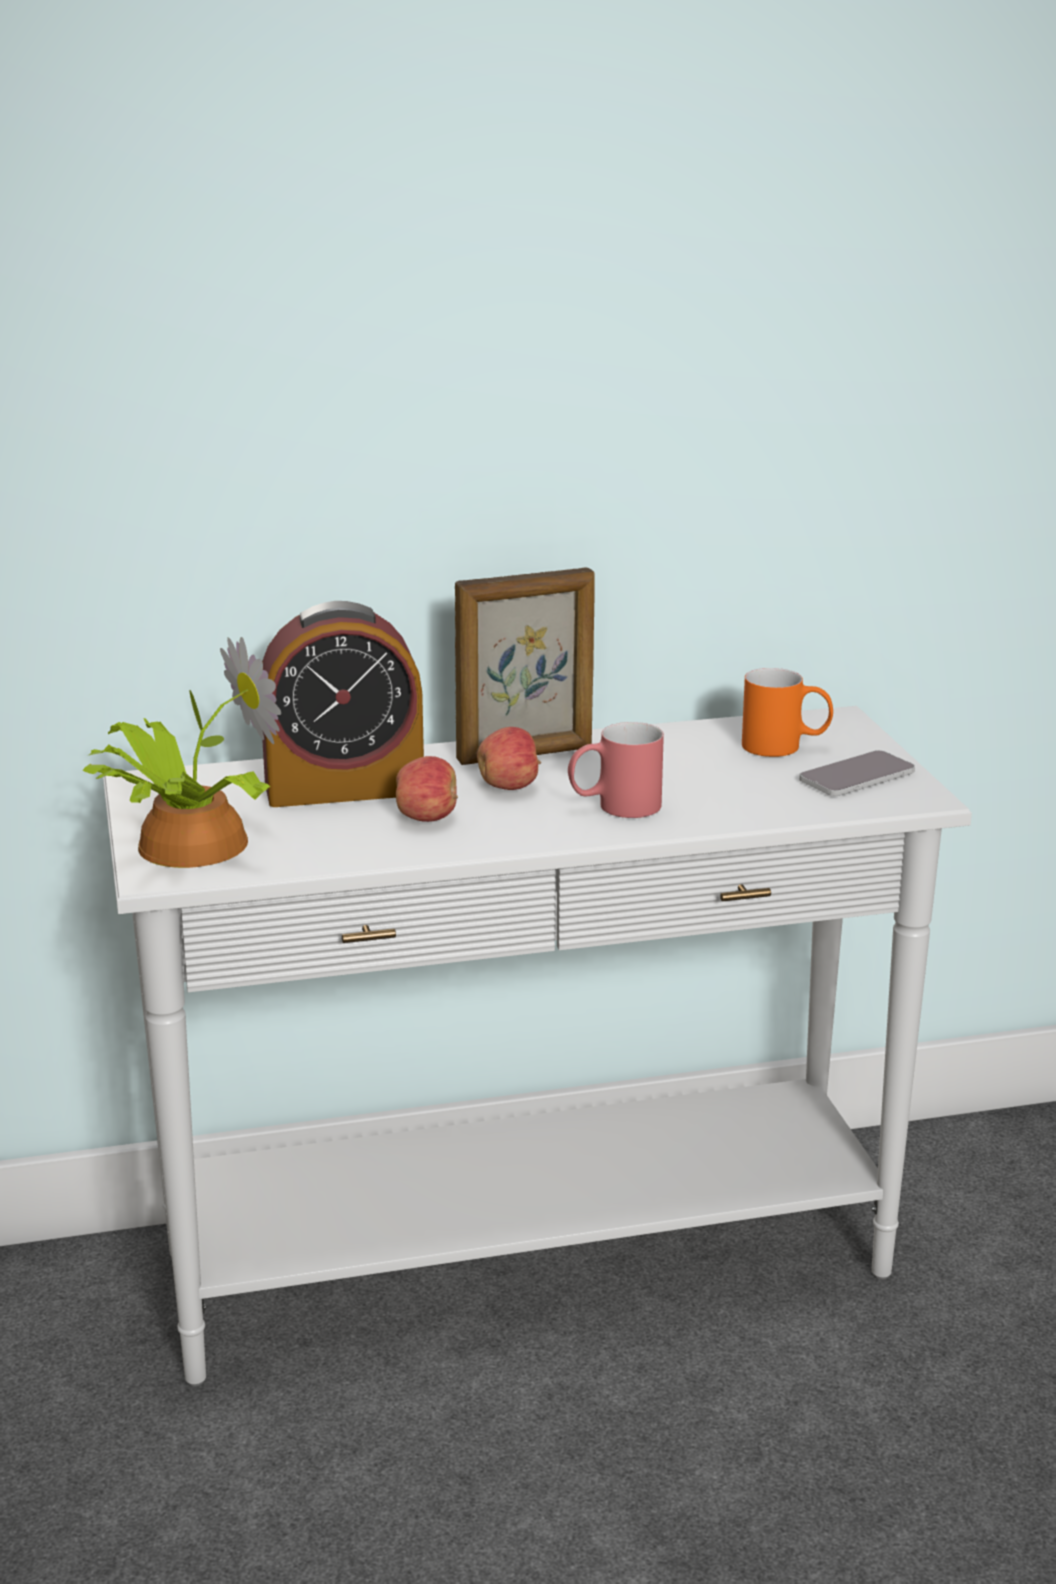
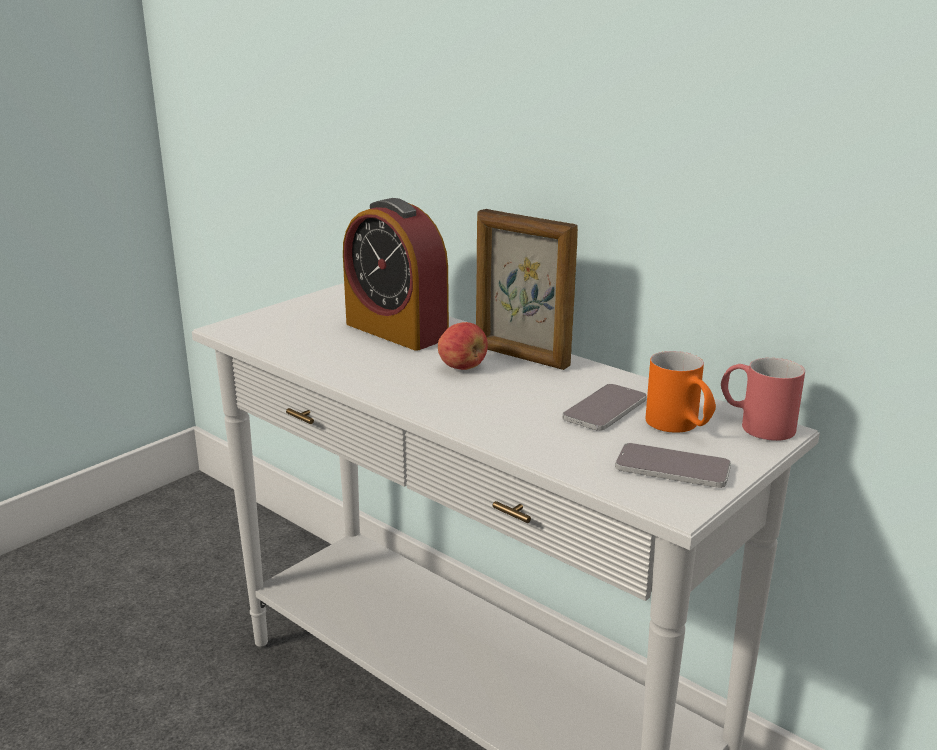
camera: 55 degrees right, 0 degrees up
(185, 844) = (272, 322): potted plant -> none
(427, 818) = (383, 361): apple -> none
(614, 807) = (476, 403): red mug -> red mug (755, 424)
(707, 761) = (605, 409): none -> phone

